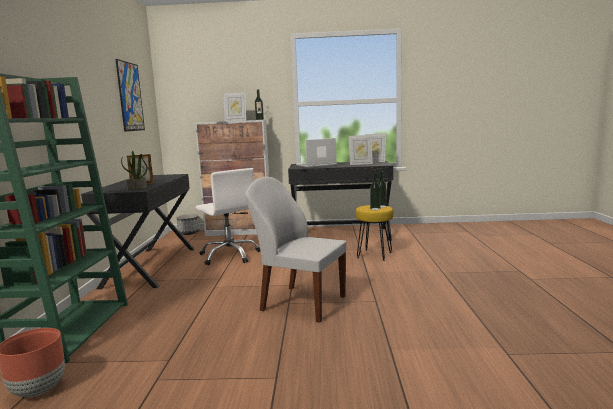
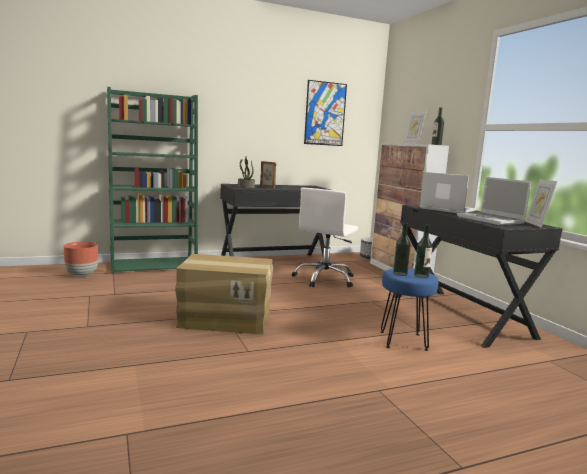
camera: 65 degrees right, 0 degrees up
(301, 303) = (225, 319): white chair -> cardboard box
(360, 164) = (491, 220): picture frame -> laptop
(374, 255) = (402, 340): yellow stool -> blue stool

